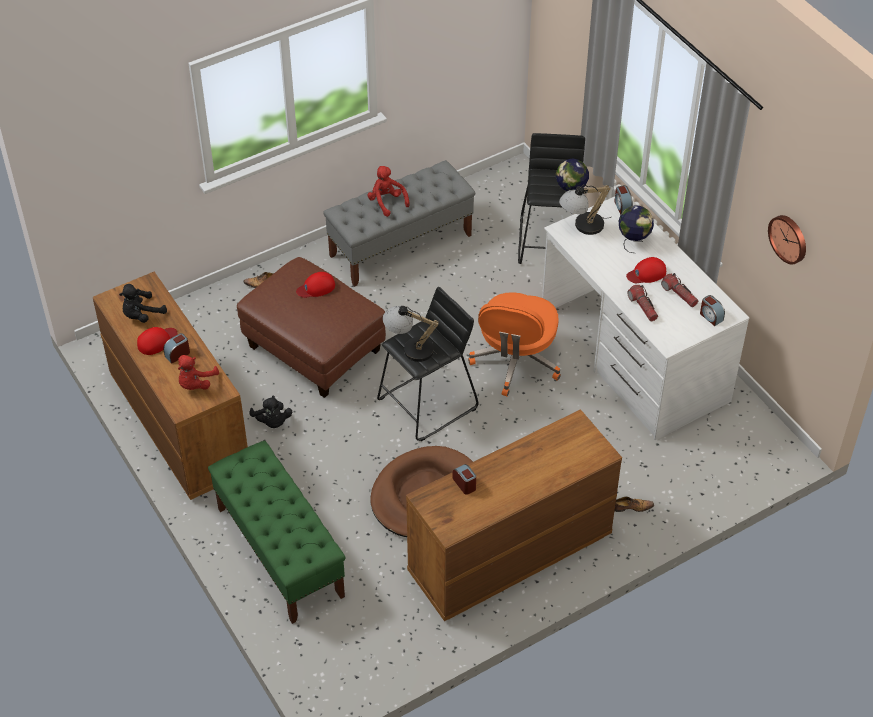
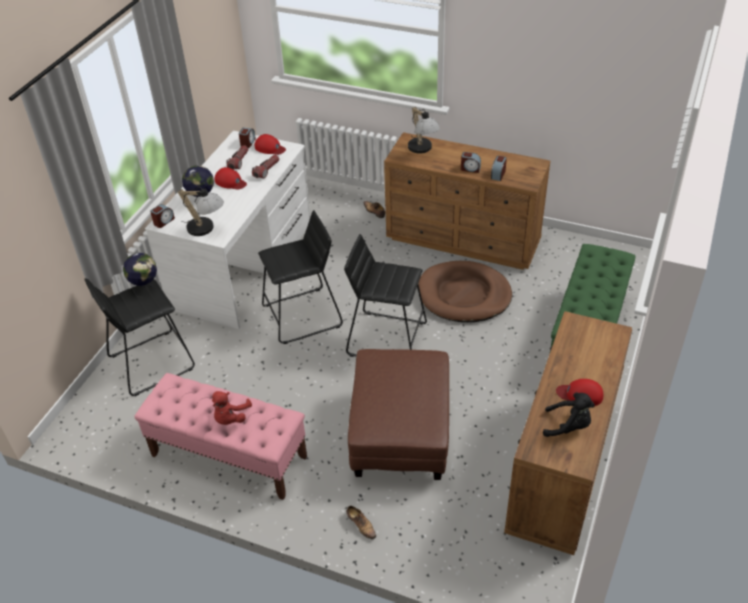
camera: 125 degrees left, 5 degrees down
(177, 354) = (575, 372): alarm clock -> alarm clock (470, 169)
(195, 383) = (586, 341): red plush toy -> none
(272, 422) = (495, 412): black plush toy -> none
(316, 287) = (379, 398): red cap -> red cap (270, 148)
(401, 245) = (228, 456): grey bench -> pink bench
(410, 349) = (400, 283): table lamp -> table lamp (422, 150)
(516, 362) = (302, 316): orange office chair -> black stool
(789, 238) = (202, 57): wall clock -> none

